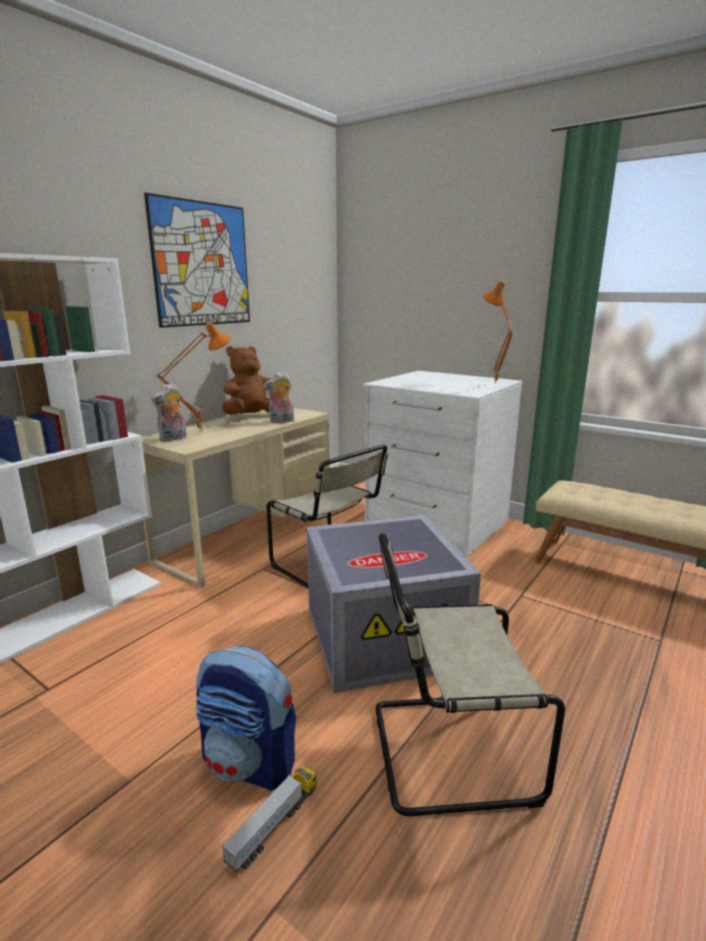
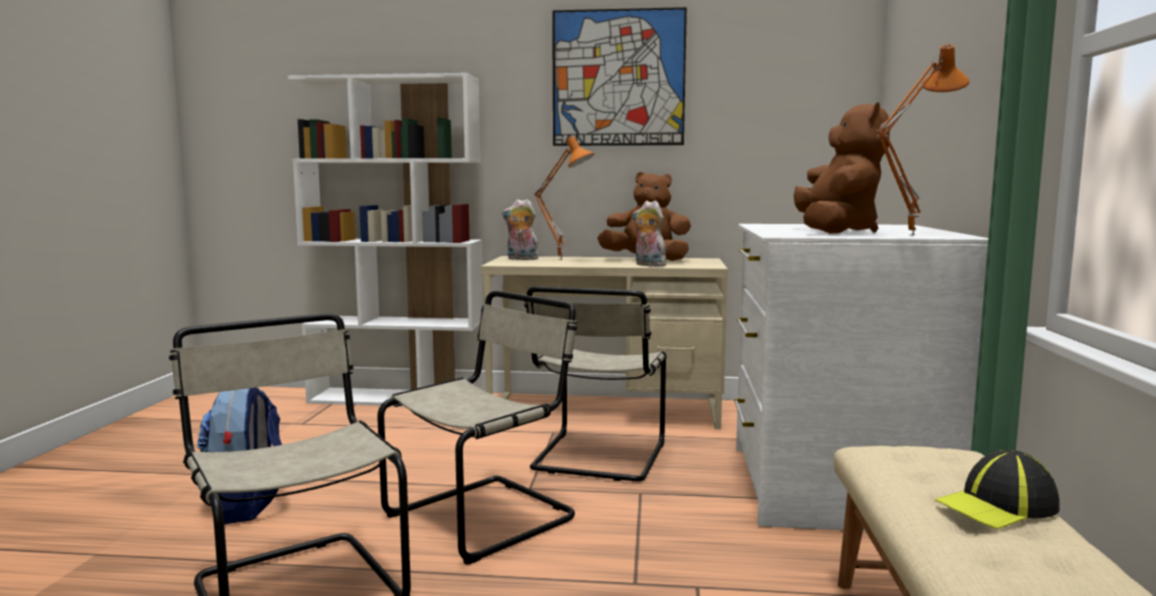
camera: 60 degrees right, 10 degrees down
(274, 825) = (177, 533): toy truck -> none
(385, 634) = (486, 516): grey storage box -> beige chair
(459, 385) = (836, 232): none -> brown plush toy
(634, 497) = (997, 506): none -> cap

